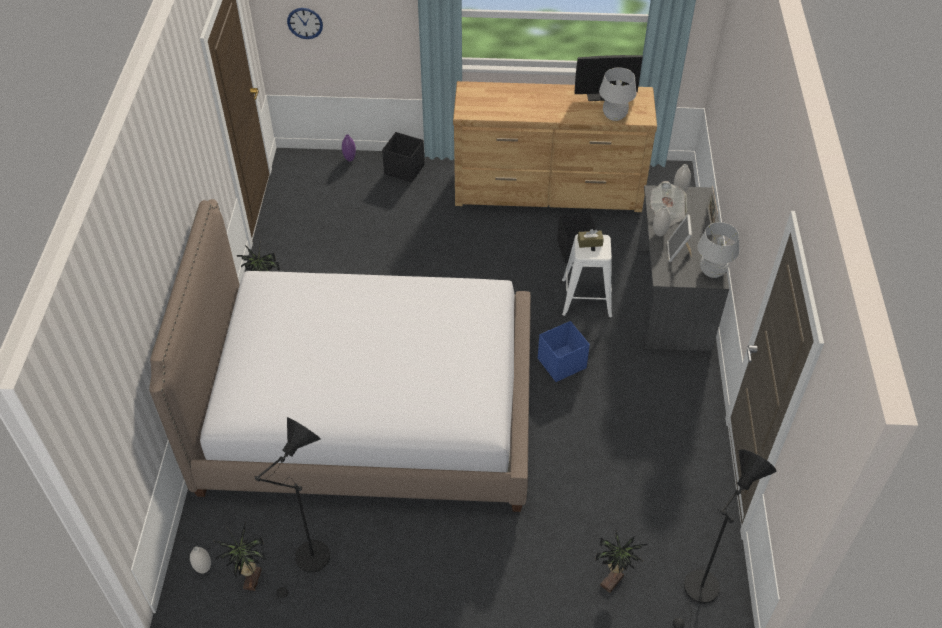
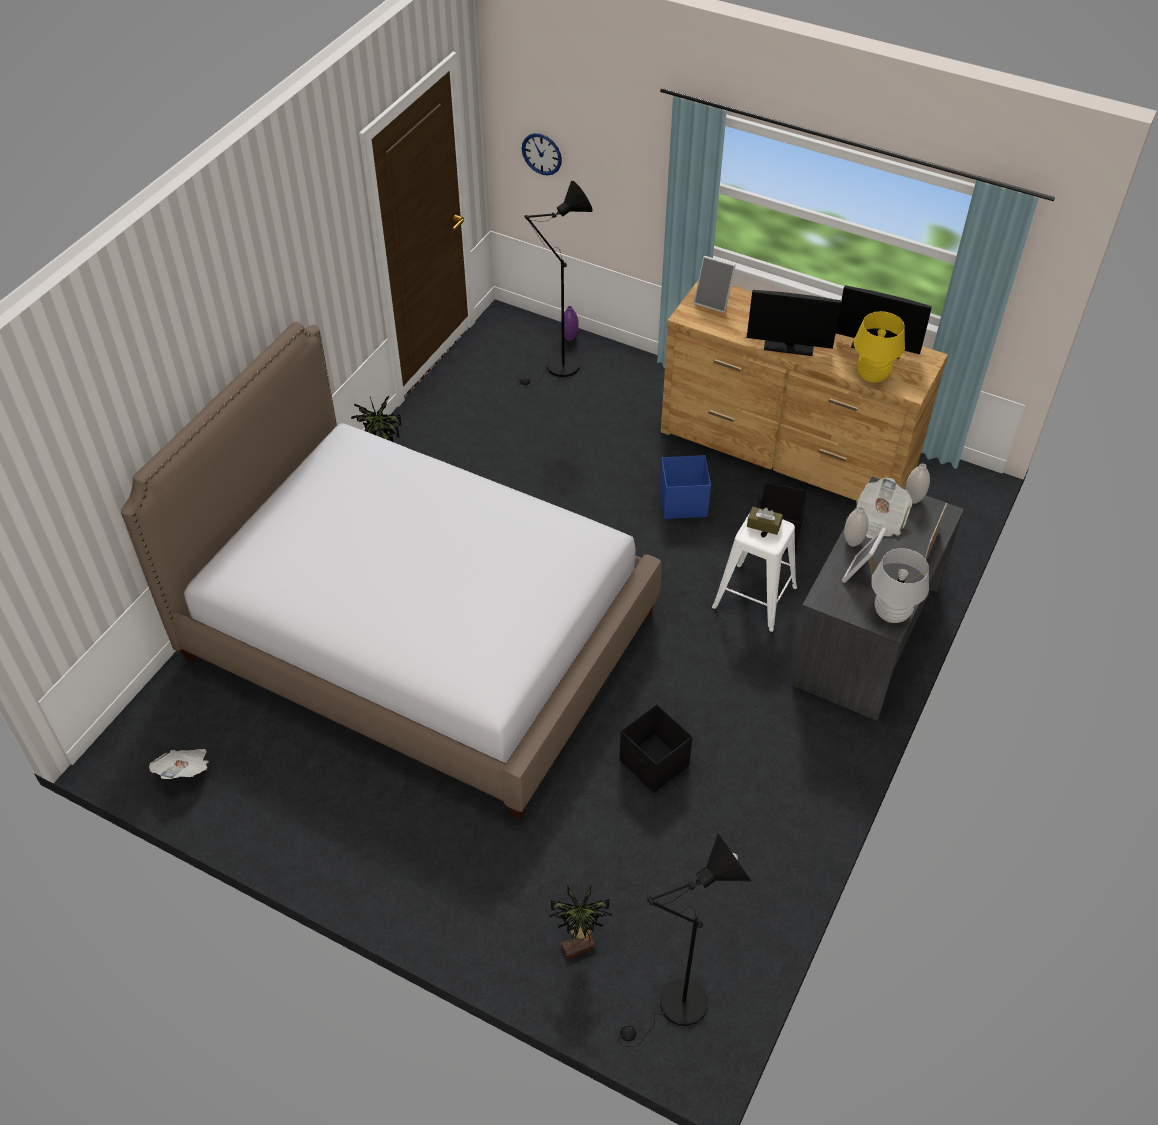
camera: 25 degrees right, 0 degrees up
(204, 569) = (146, 739): white vase -> none
(250, 580) = (185, 771): potted plant -> newspaper
(309, 563) = (255, 778): black floor lamp -> black floor lamp (557, 369)
(404, 170) = (626, 370): black storage box -> black storage box (654, 764)
(477, 97) = (713, 302): none -> picture frame
(547, 112) = (788, 346): none -> monitor
(561, 363) = (674, 664): blue storage box -> blue storage box (682, 503)
(614, 116) = (872, 376): white table lamp -> yellow table lamp

